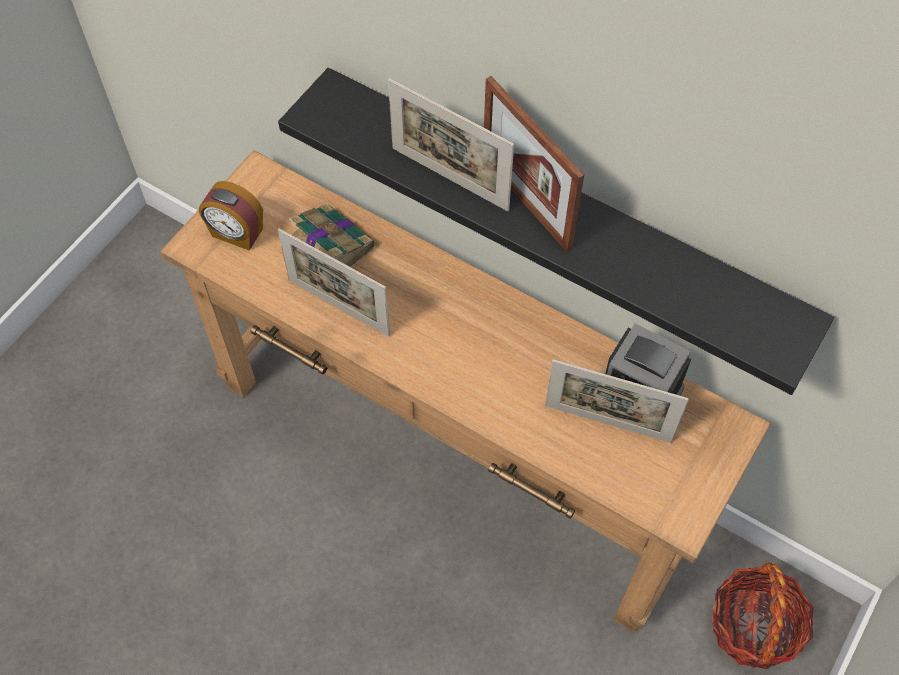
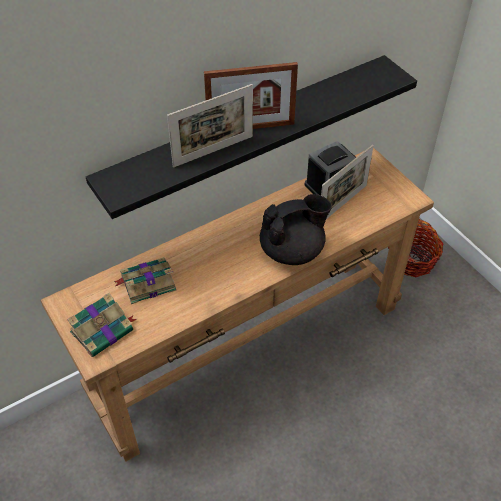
camera: 65 degrees left, 10 degrees down
(236, 234) = (103, 330): alarm clock -> book
(338, 307) = (197, 295): picture frame -> none
(476, 390) = (292, 250): none -> black teapot

